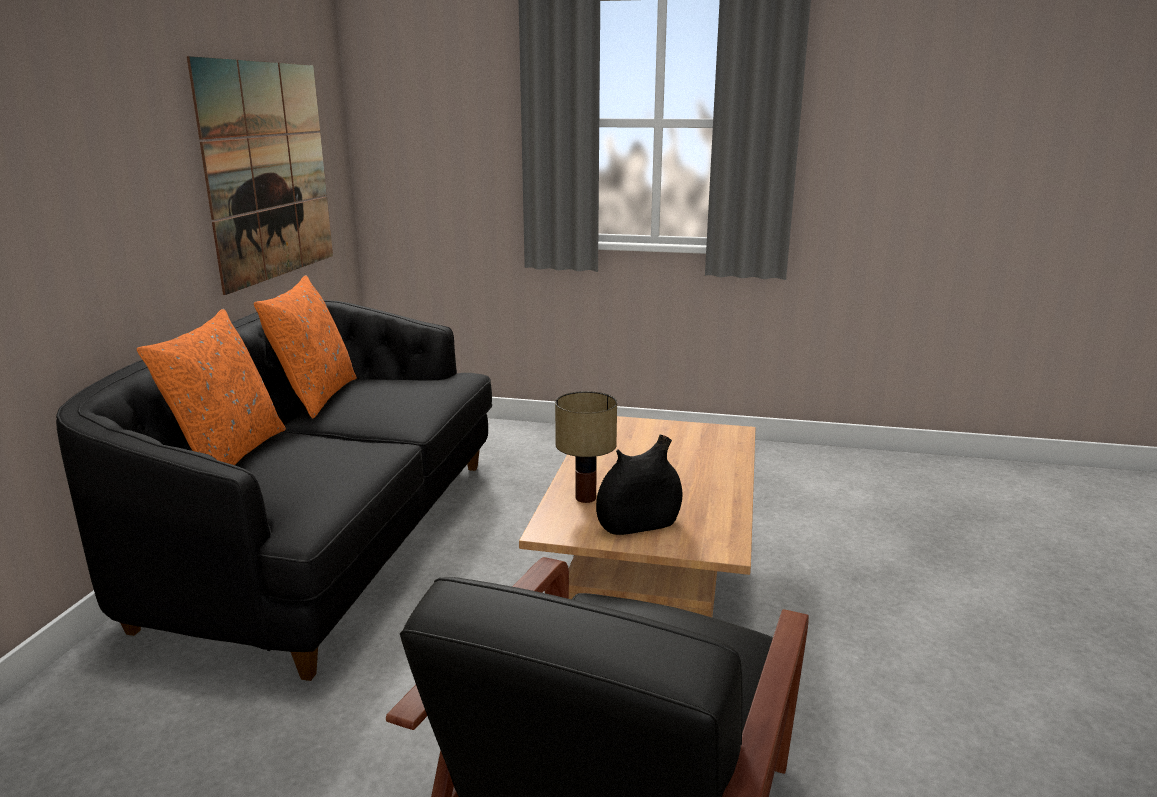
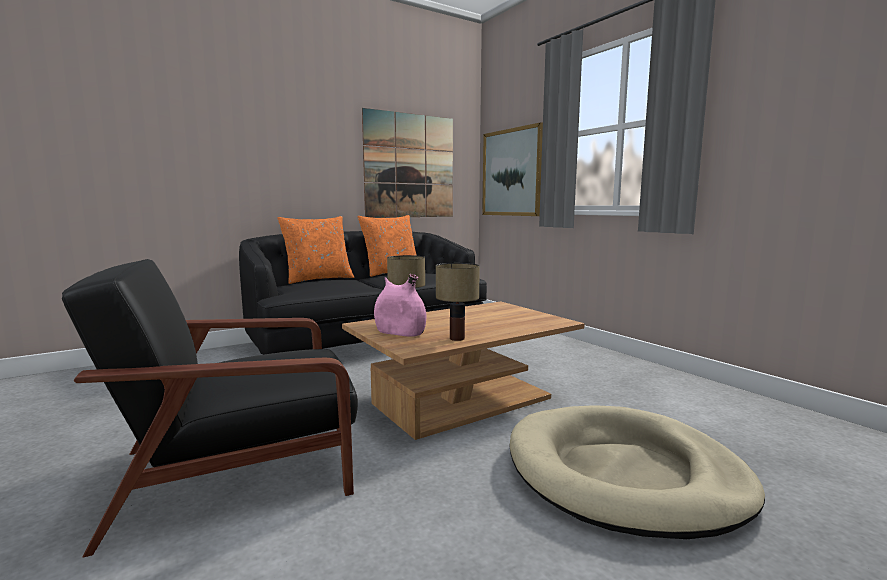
camera: 45 degrees right, 10 degrees down
(439, 172) = (511, 172): none -> picture
(638, 525) = (400, 333): black vase -> pink vase
(715, 506) = (456, 338): none -> table lamp
(908, 591) = (624, 474): none -> beige dog bed

